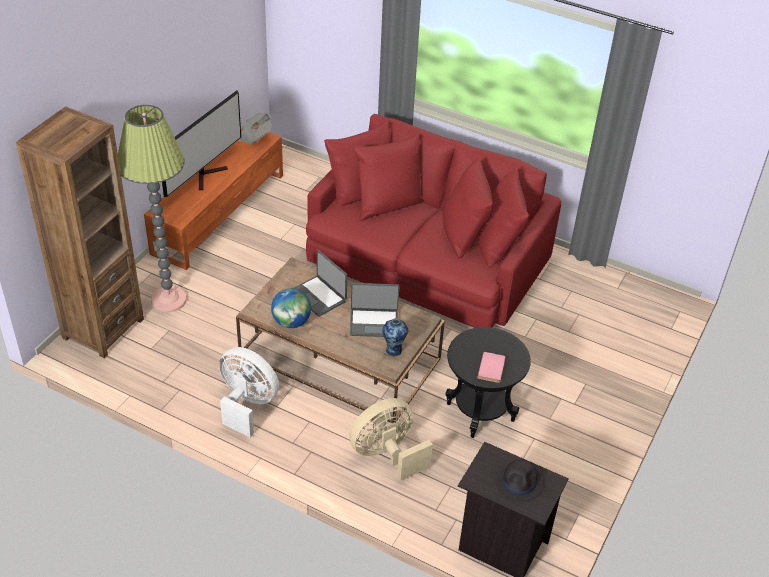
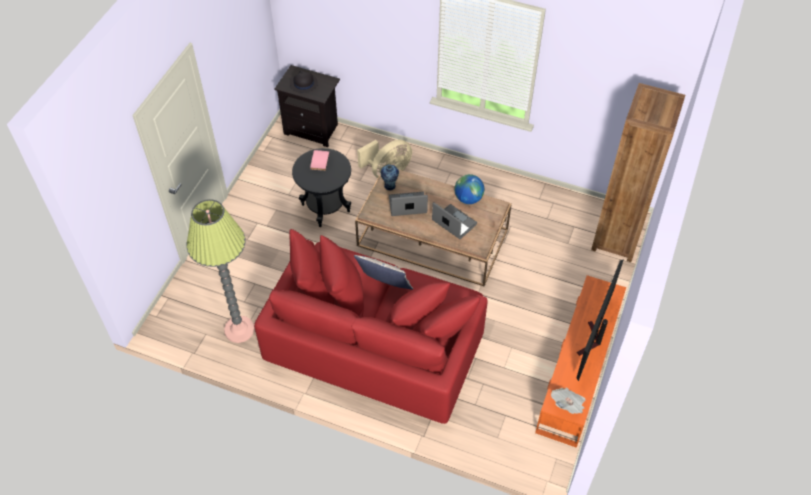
camera: 175 degrees right, 10 degrees up
(169, 300) = (580, 270): floor lamp -> floor lamp (239, 330)
(247, 404) = (488, 193): white fan -> none
(417, 233) = (384, 287): none -> pillow

